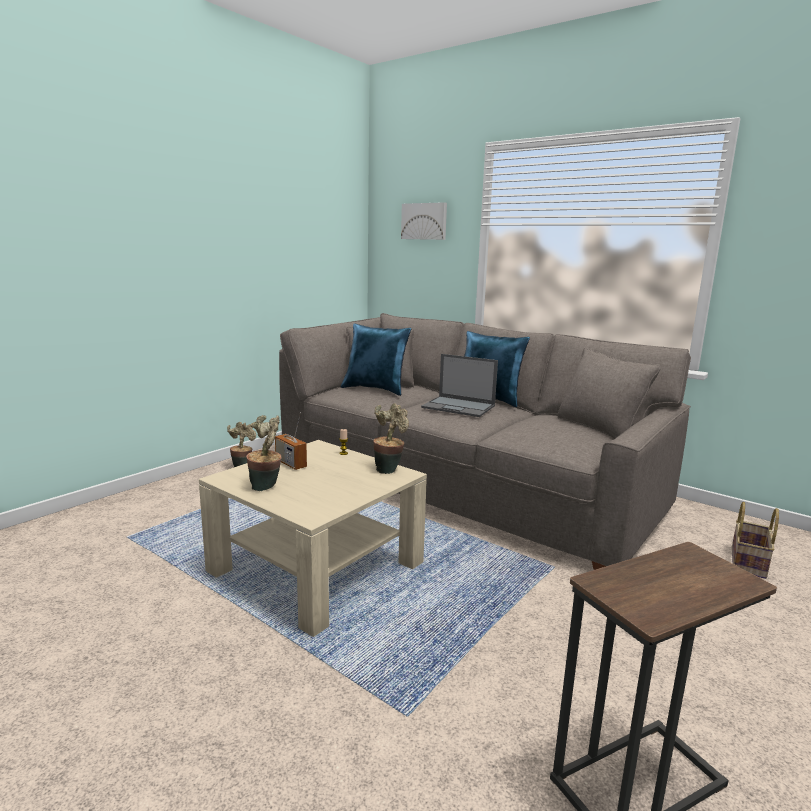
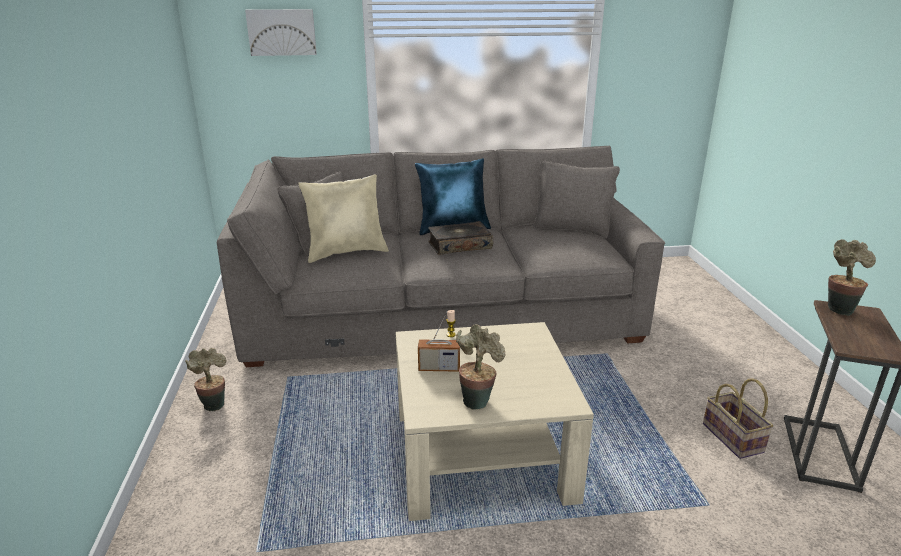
camera: 45 degrees left, 10 degrees up
(376, 389) = (346, 252): blue pillow -> beige pillow
(389, 469) = (515, 331): potted plant -> potted plant (838, 308)
(459, 407) = (459, 245): laptop -> book
(749, 563) = (675, 294): basket -> basket (734, 438)

